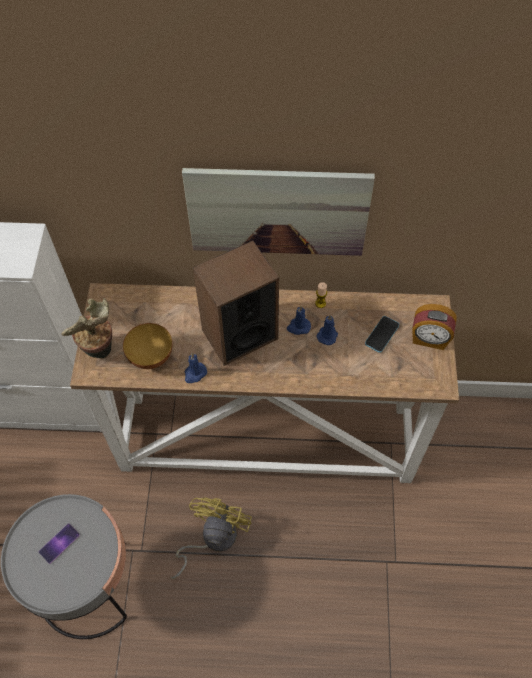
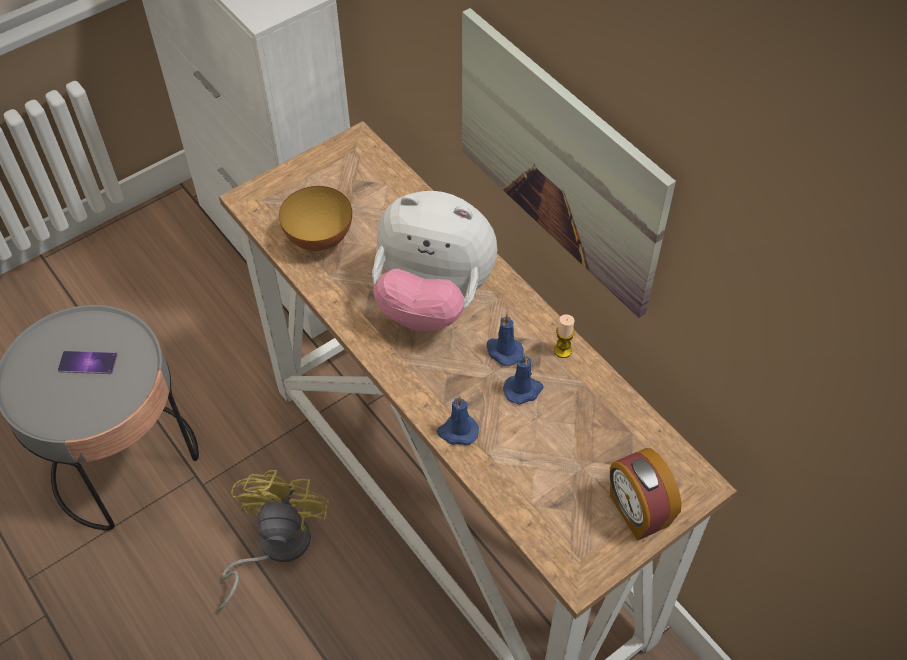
camera: 50 degrees right, 5 degrees down
(100, 352) = (283, 191): potted plant -> none
(194, 373) = (336, 294): blue candle -> blue candle (457, 431)
(212, 538) = (274, 547): yellow fan -> yellow fan turned 60 degrees counterclockwise
(239, 334) = (432, 299): speaker -> plush toy
(382, 334) = (586, 450): phone -> none

